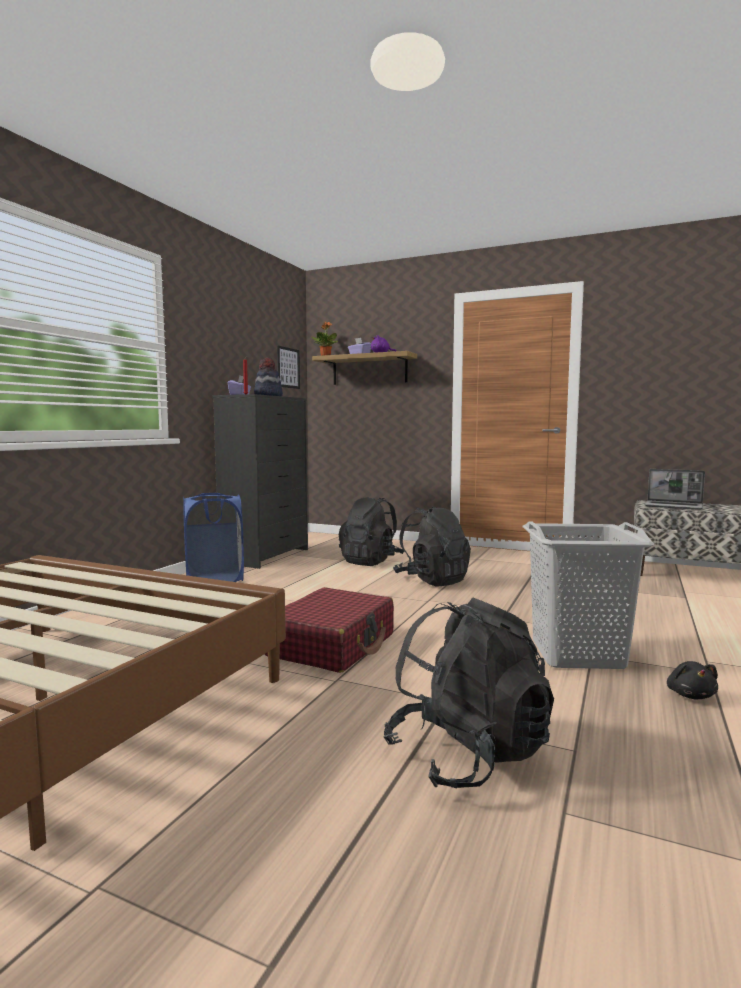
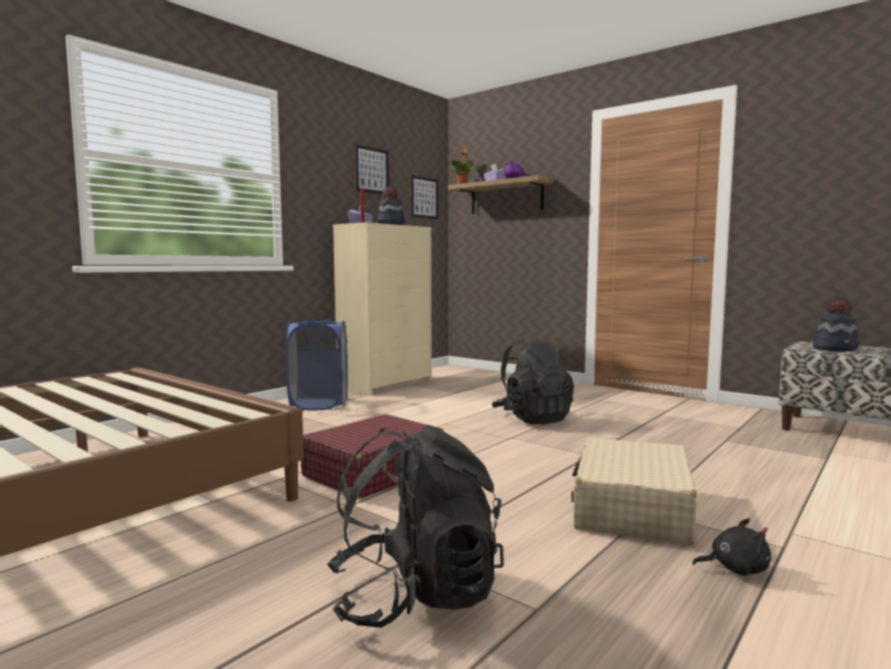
camera: 15 degrees right, 0 degrees up
(244, 340) = (371, 170): none -> picture
(266, 556) = (386, 384): black dresser -> beige dresser
(371, 561) = (484, 396): black backpack -> none
(578, 654) = (631, 508): grey laundry basket -> beige suitcase
(674, 506) = (835, 349): laptop -> hat
(690, 695) = (735, 569): black plush toy -> black plush toy turned 105 degrees counterclockwise

